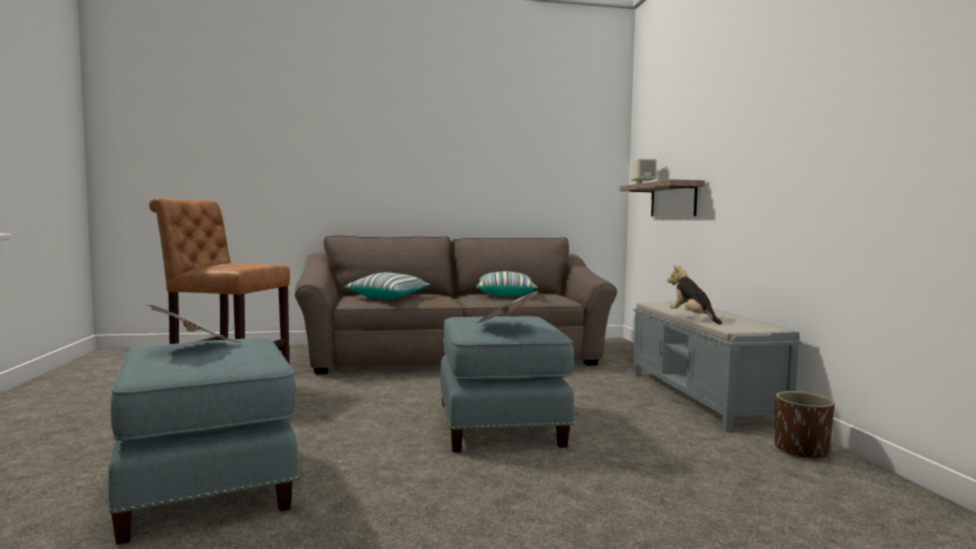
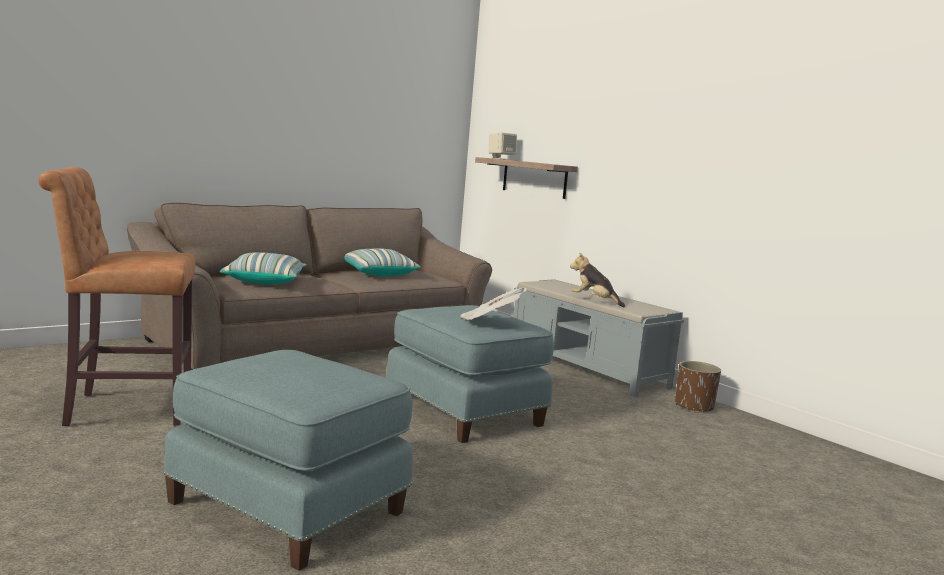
camera: 30 degrees left, 5 degrees up
(196, 346) = (278, 368): newspaper -> none

